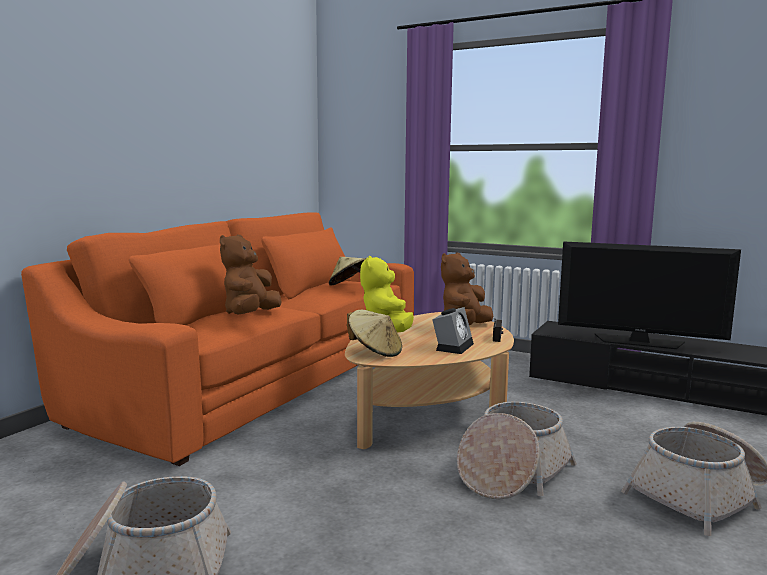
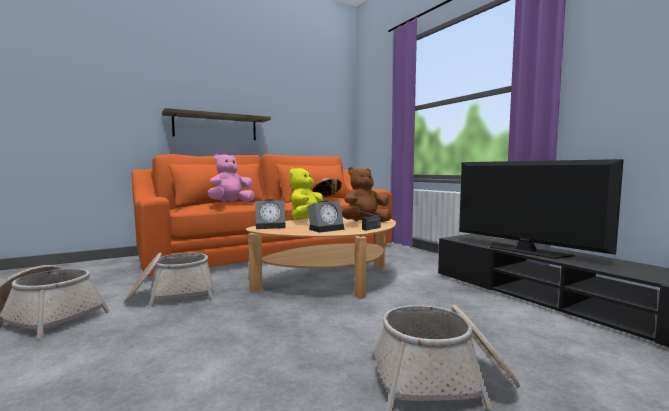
camera: 30 degrees right, 5 degrees down
(143, 172) = (216, 127): none -> shelf
(250, 315) = (231, 203): brown plush toy -> pink plush toy
(375, 352) = (271, 226): beige hat -> alarm clock
(512, 473) = (314, 324): basket -> basket (171, 295)

